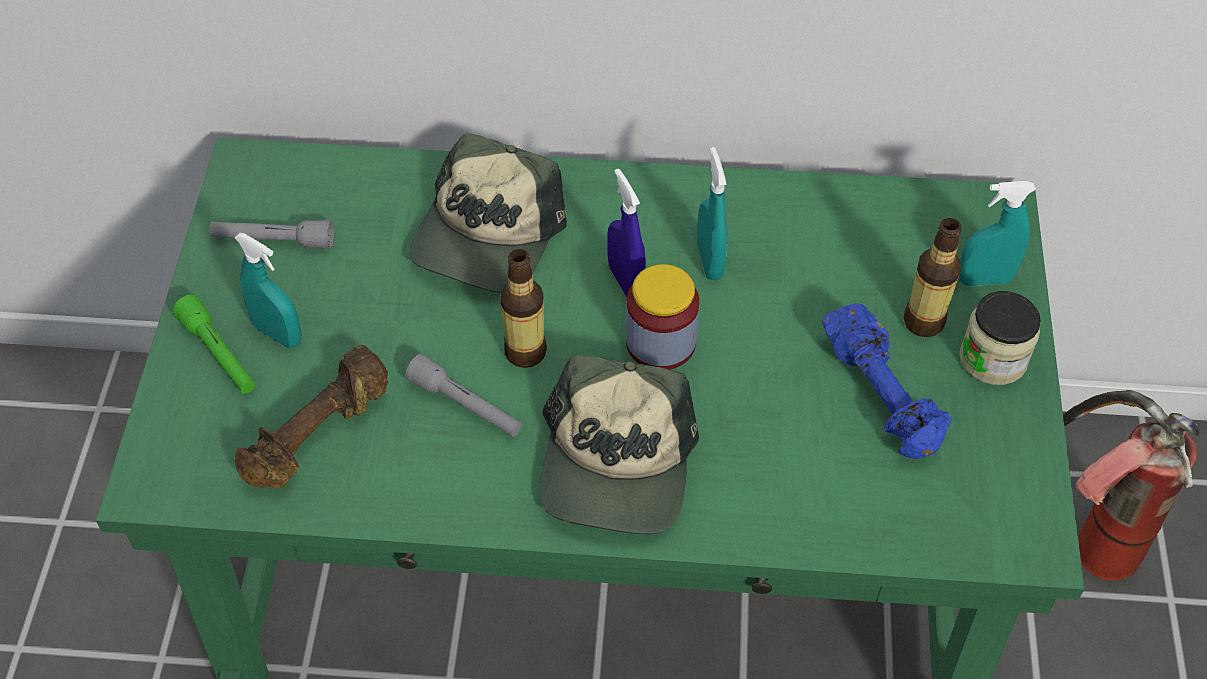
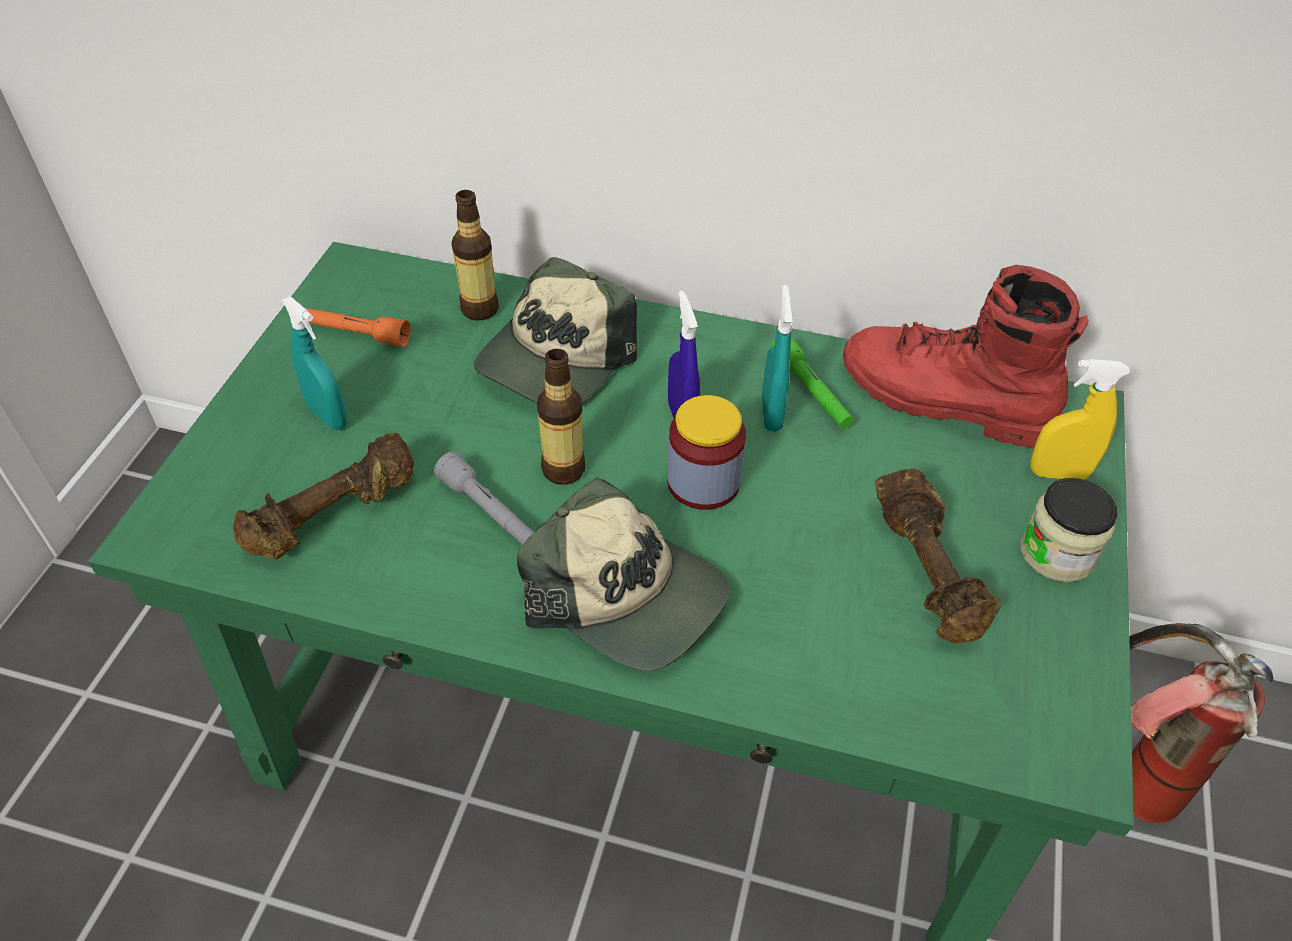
camera: 10 degrees right, 5 degrees down
(219, 354) = (265, 426): green flashlight -> green flashlight (810, 393)
(273, 241) = (352, 334): grey flashlight -> orange flashlight
(616, 465) = (627, 596): cap -> cap turned 75 degrees counterclockwise
(869, 222) = (944, 401): none -> red boot
(882, 395) = (929, 572): blue dumbbell -> brown dumbbell
(923, 321) = (985, 504): bottle -> bottle (480, 309)
(984, 279) = (1058, 473): turquoise spray bottle -> yellow spray bottle

